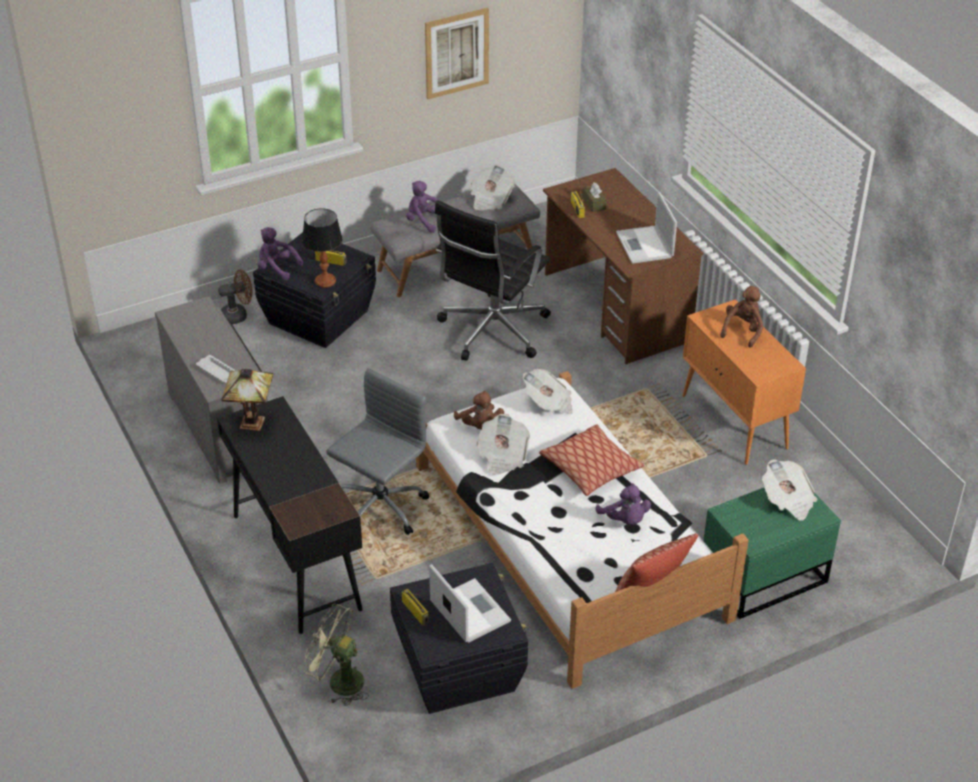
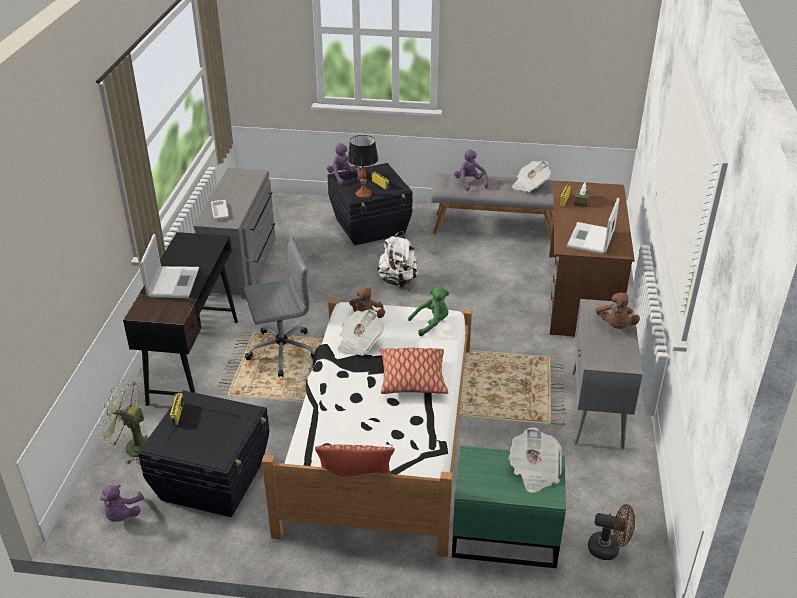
camera: 35 degrees right, 5 degrees down
(238, 315) = (323, 208): brown fan -> brown fan (609, 549)
(253, 424) = (191, 244): table lamp -> none
(338, 681) = (132, 447): green fan -> green fan turned 45 degrees counterclockwise
(418, 370) = (398, 281): none -> white backpack
(456, 53) = (531, 60): picture -> none
(469, 610) = (212, 431): laptop -> laptop (173, 282)
(491, 331) = (473, 276): black office chair -> none
(549, 403) = (431, 323): newspaper -> green plush toy
(624, 520) = (397, 426): purple plush toy -> purple plush toy (122, 514)
(735, 422) = (597, 410): orange cabinet -> grey cabinet
(743, 330) = (615, 326): brown plush toy -> brown plush toy turned 120 degrees clockwise

